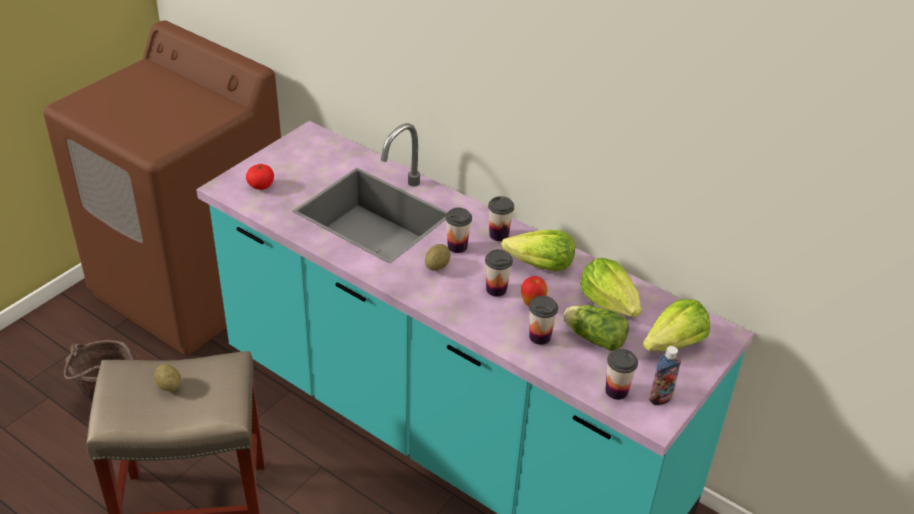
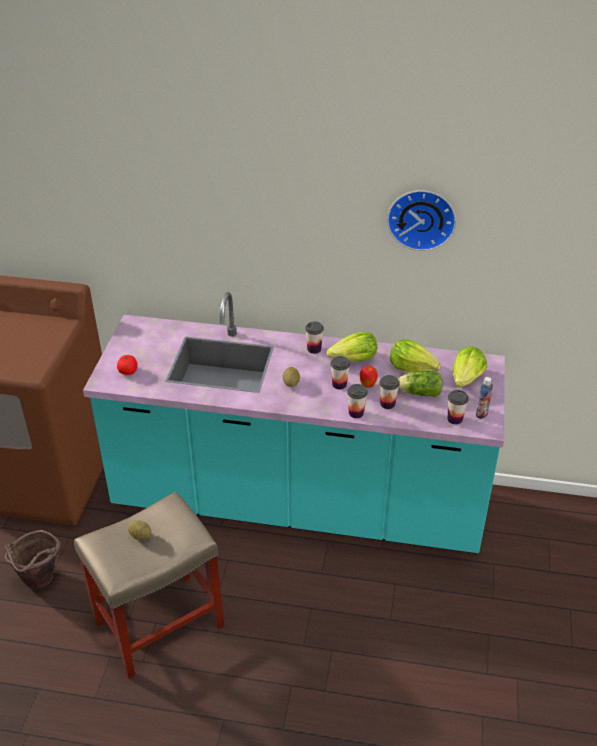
camera: 25 degrees left, 0 degrees up
(457, 246) = (294, 366): cup -> cup (356, 413)
(666, 90) = (421, 218): none -> wall clock

